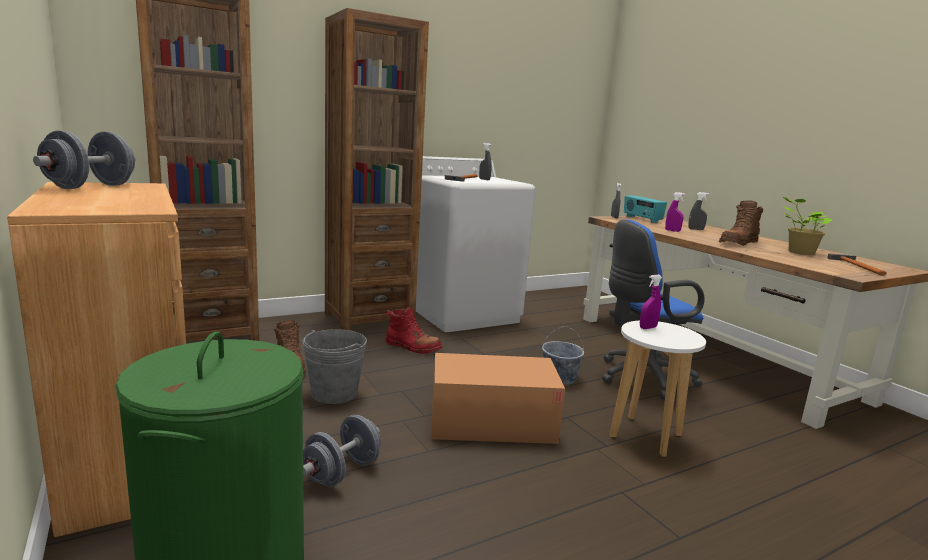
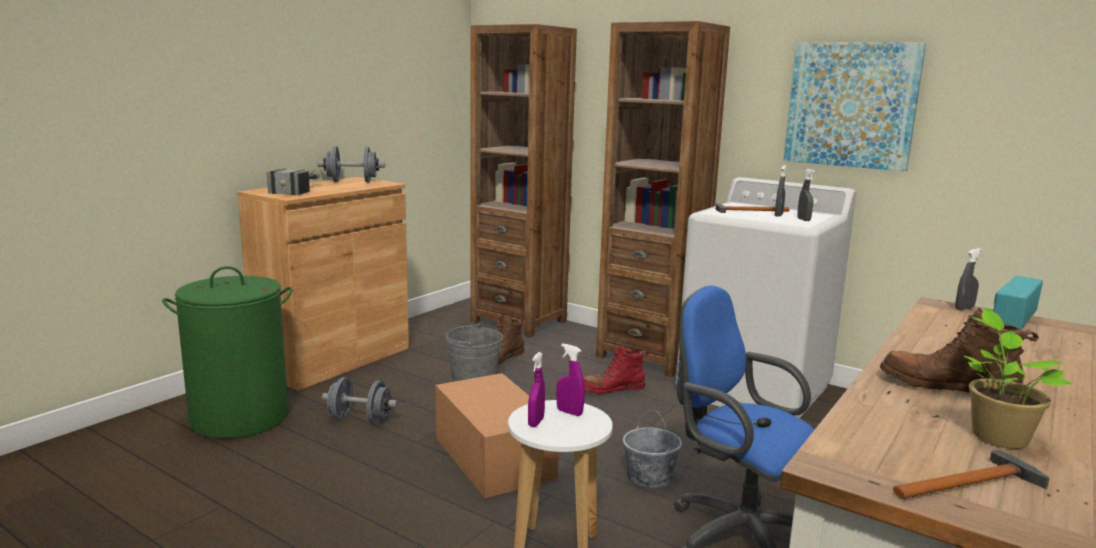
camera: 65 degrees right, 0 degrees up
(100, 202) = (299, 190): none -> hammer
(412, 347) = (612, 389): red boot -> red boot turned 75 degrees clockwise
(480, 100) = (851, 105): none -> picture
(672, 231) = (944, 344): purple spray bottle -> purple spray bottle (536, 422)
(696, 229) = (1025, 359): grey spray bottle -> grey spray bottle (803, 220)

